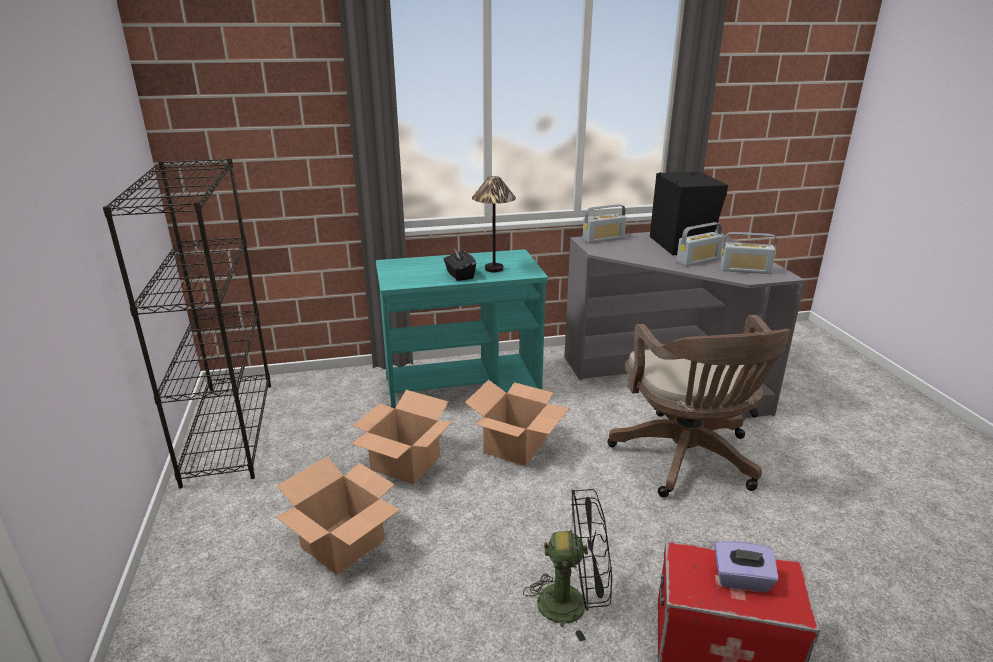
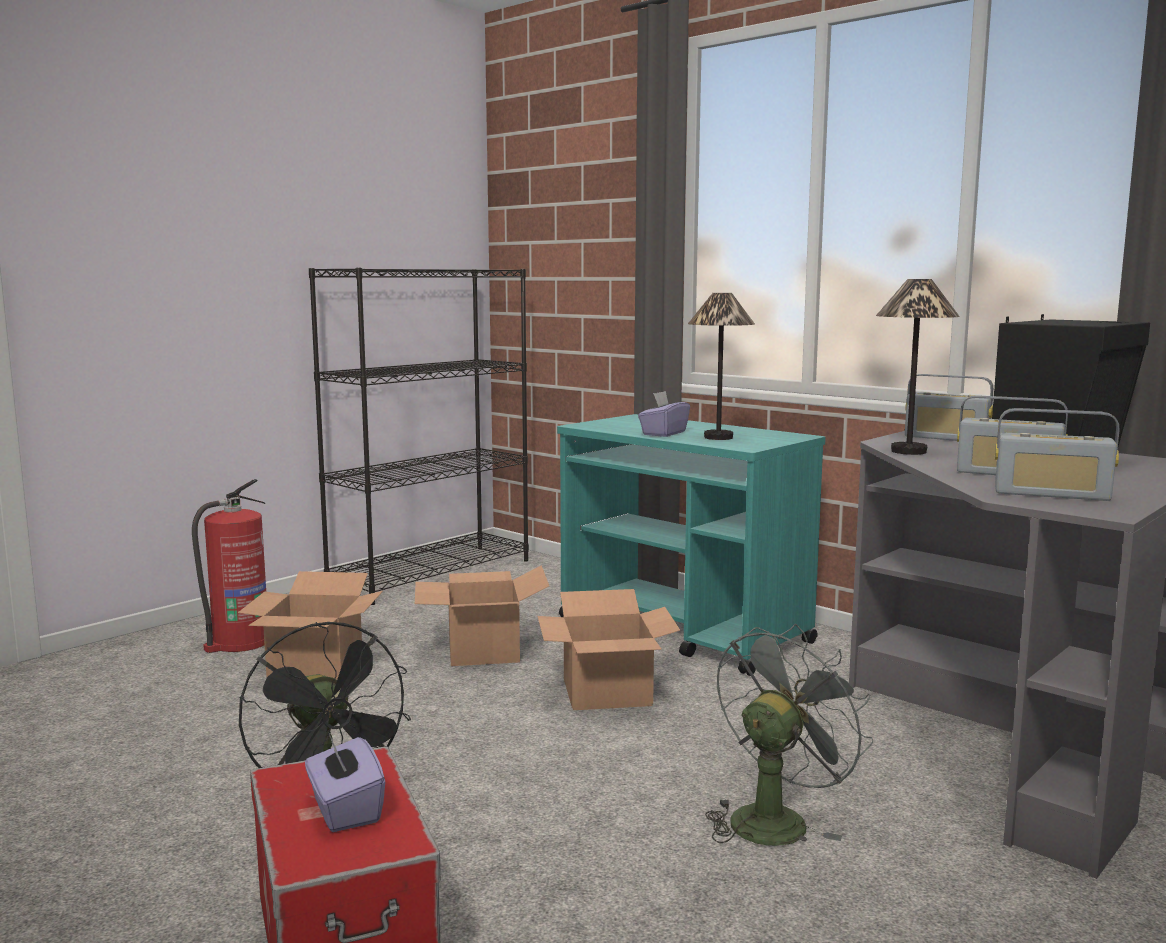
camera: 55 degrees right, 15 degrees down
(237, 569) = (239, 642): none -> fire extinguisher
(459, 275) = (663, 433): black tissue box -> purple tissue box
(628, 256) = (909, 451): none -> table lamp
(687, 460) = (775, 818): brown office chair -> grey fan
(745, 270) = (1051, 494): radio -> radio turned 45 degrees counterclockwise

